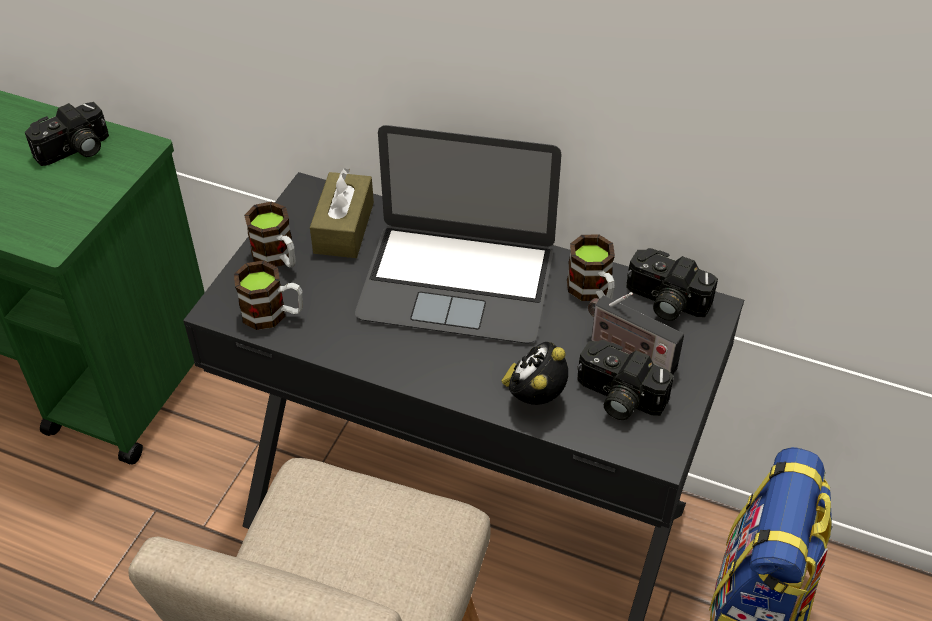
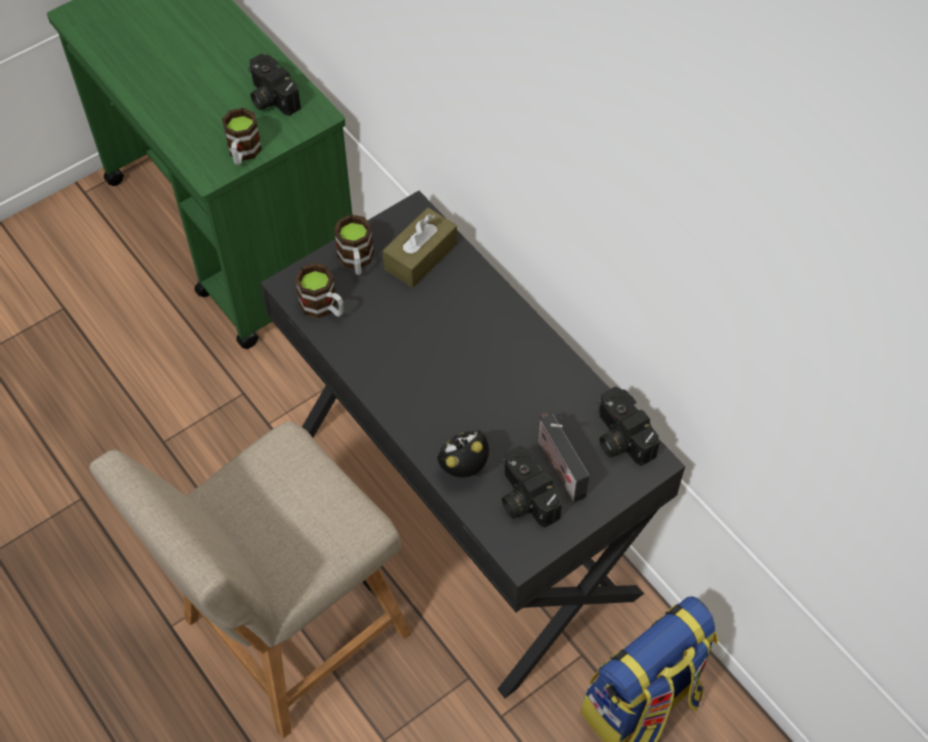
camera: 30 degrees right, 10 degrees up
(75, 151) = (270, 97): camera -> camera turned 60 degrees clockwise
(457, 282) = (473, 344): laptop -> none
(593, 292) = (569, 402): mug -> mug (243, 153)

